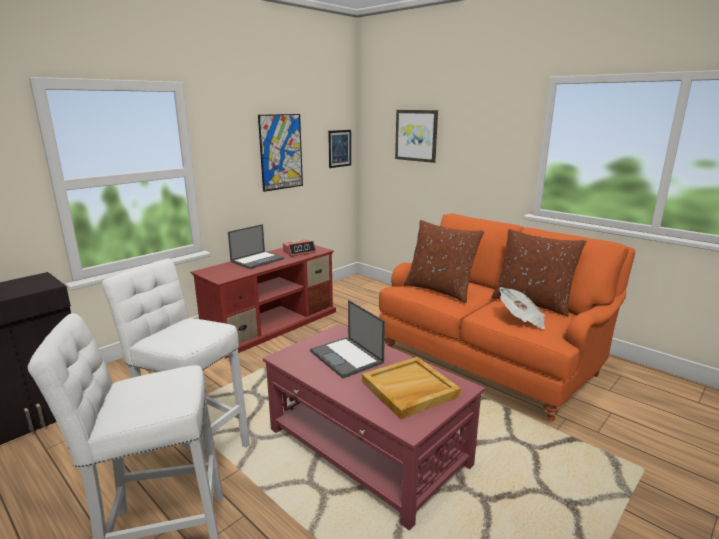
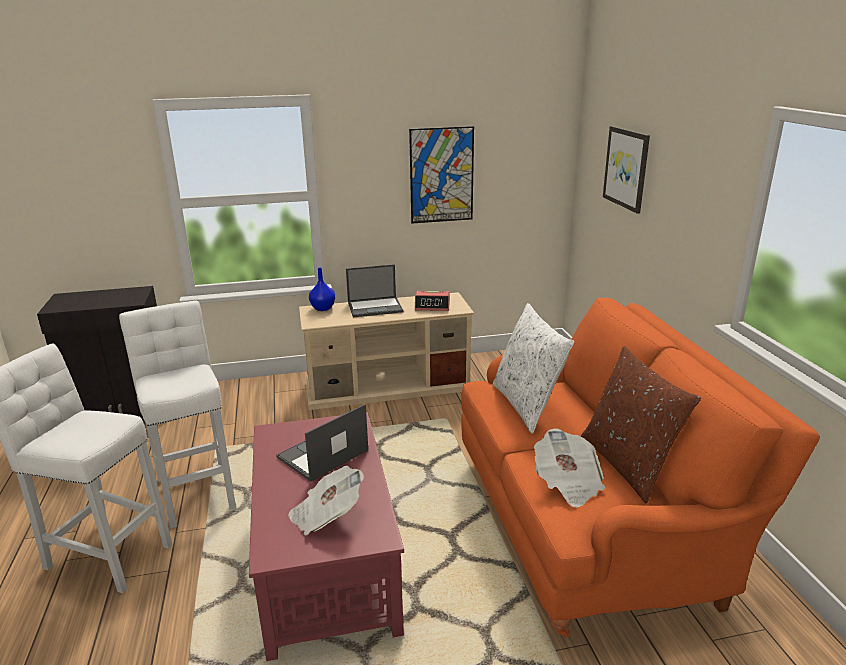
camera: 35 degrees right, 5 degrees up
(215, 268) = (323, 308): none -> blue vase
(272, 325) = (389, 385): red tv stand -> beige tv stand
(339, 148) = (540, 172): picture -> none
(347, 357) = (322, 454): laptop -> laptop turned 45 degrees clockwise
(409, 390) = (326, 515): beige tray -> newspaper
(440, 290) = (527, 405): brown pillow -> white pillow

